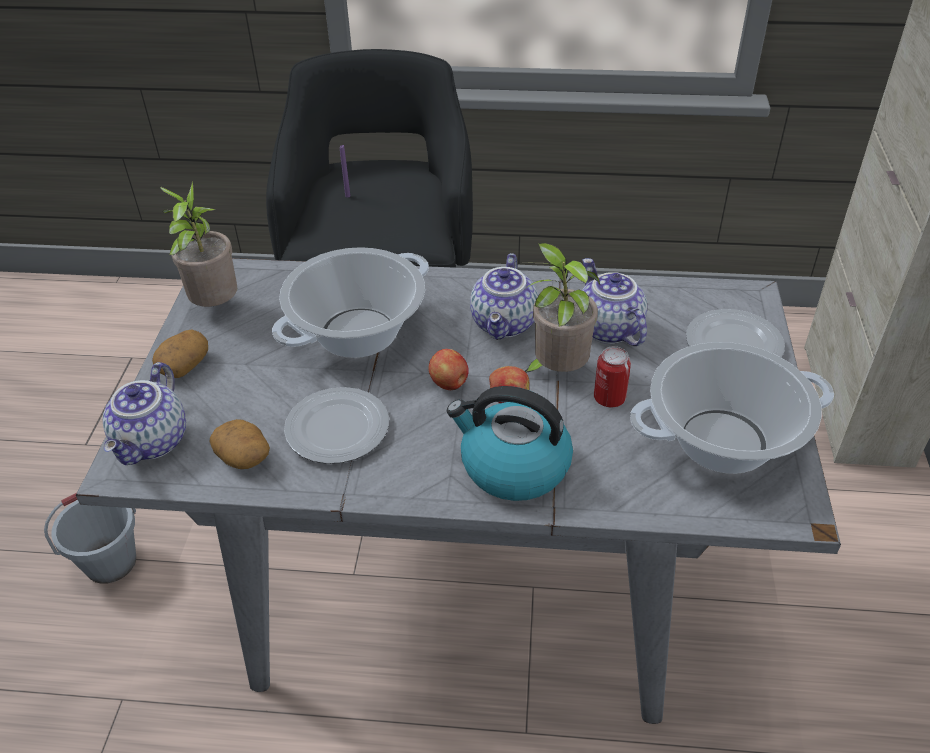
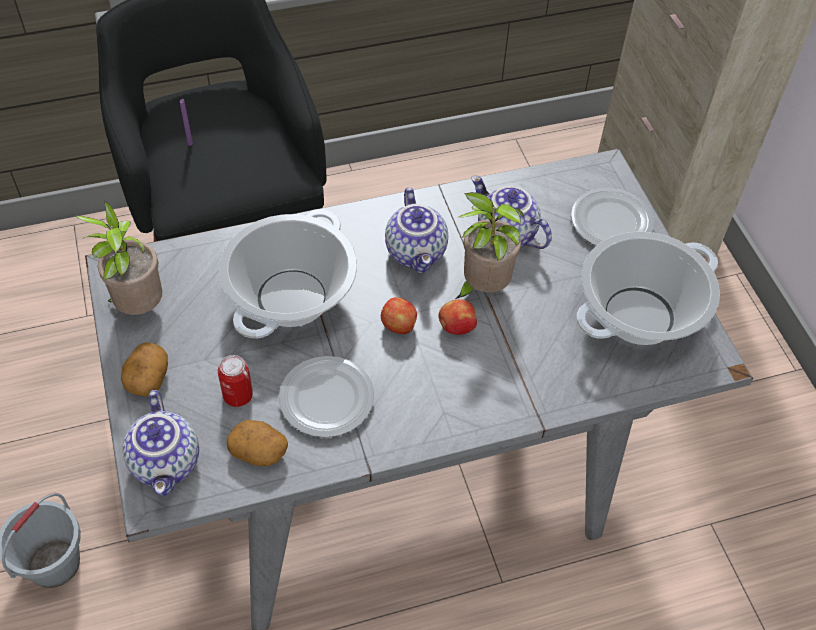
camera: 25 degrees left, 10 degrees up
(513, 466) = (490, 389): kettle -> none
(609, 398) = (536, 302): can -> can (238, 395)

